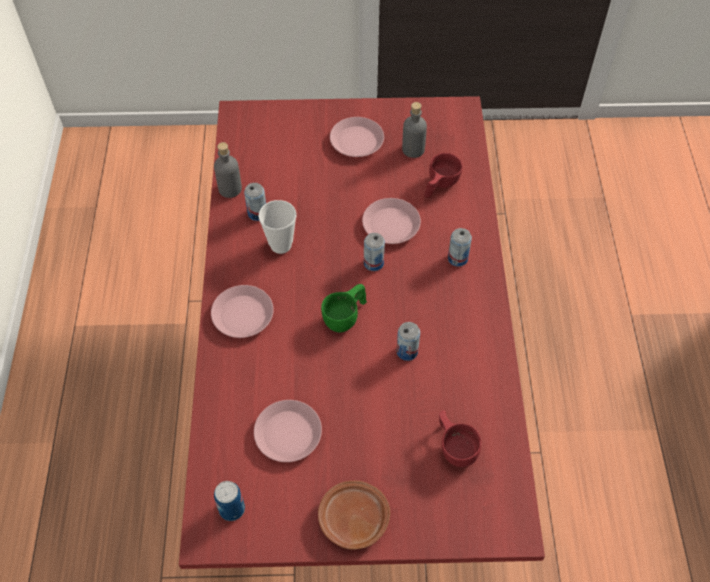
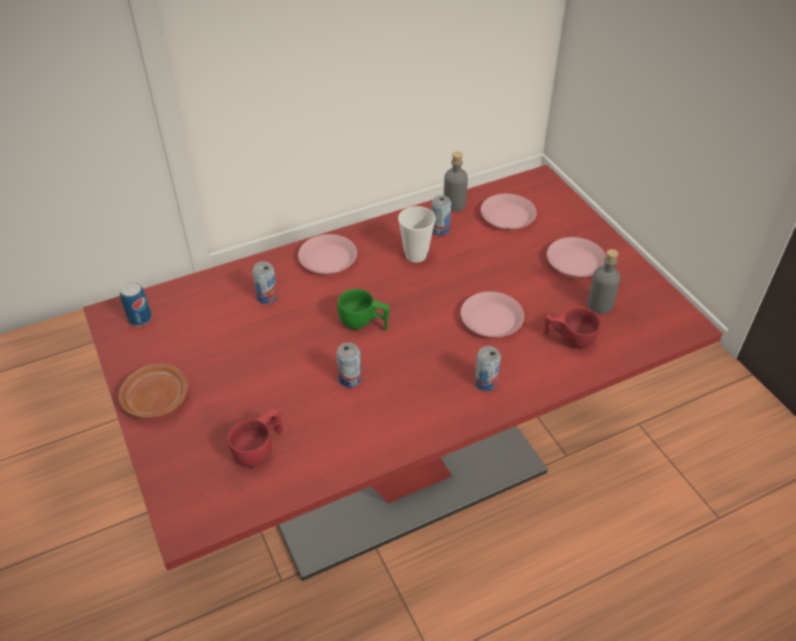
camera: 65 degrees right, 10 degrees down
(288, 434) = (223, 327): pink plate -> pink plate (507, 216)
(373, 263) = (437, 322): can -> can (267, 297)

